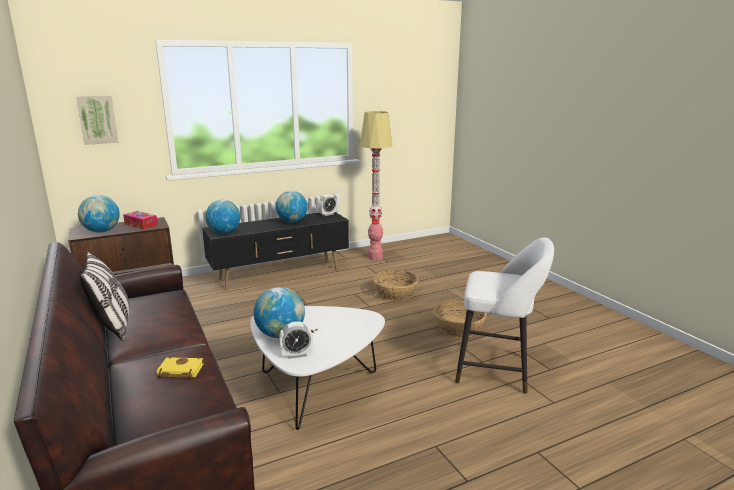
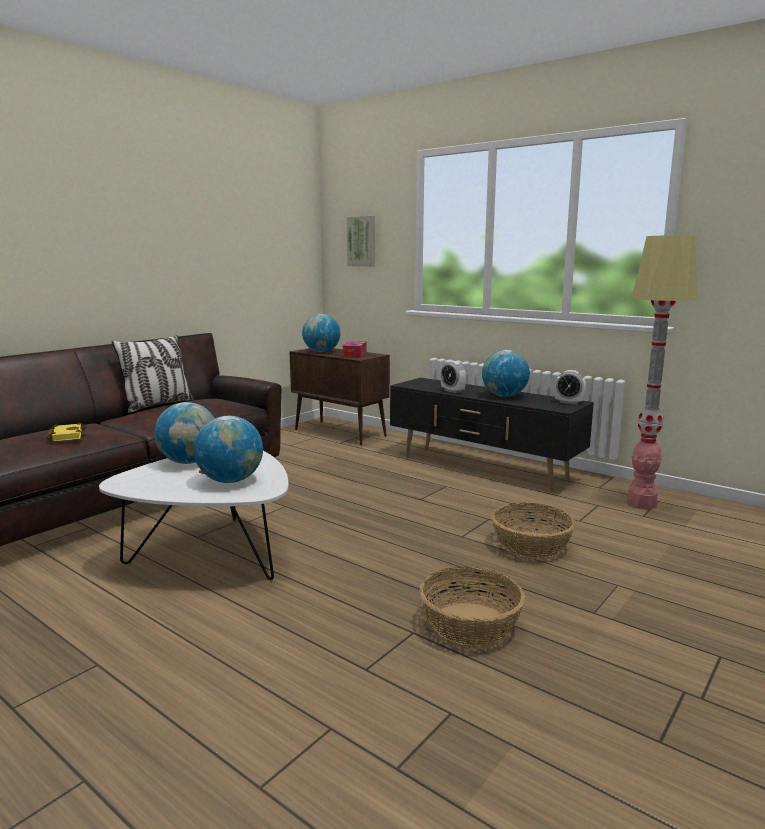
camera: 65 degrees right, 5 degrees down
(224, 233) = (416, 385): globe -> globe (231, 480)
(296, 355) = (141, 476): alarm clock -> alarm clock (452, 391)
(498, 370) = (347, 692): white stool -> none

